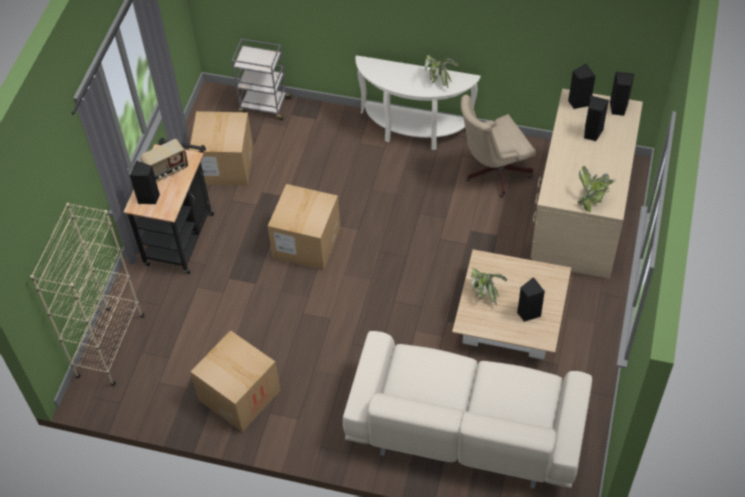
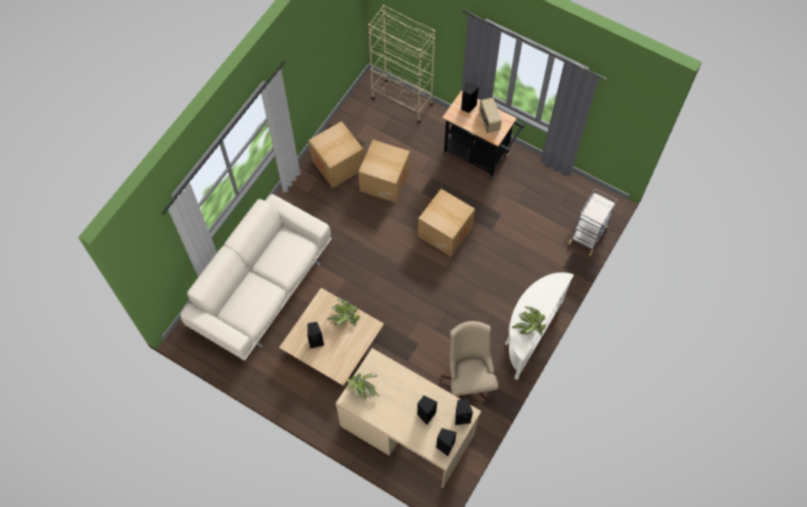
camera: 105 degrees right, 10 degrees up
(225, 165) = (535, 196): cardboard box -> cardboard box (384, 181)

